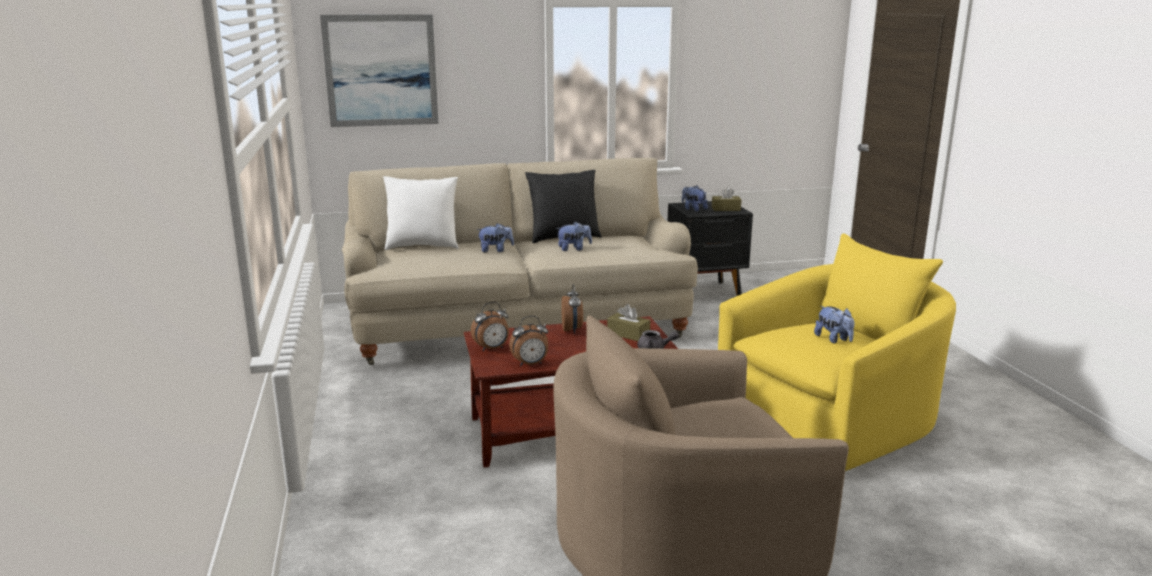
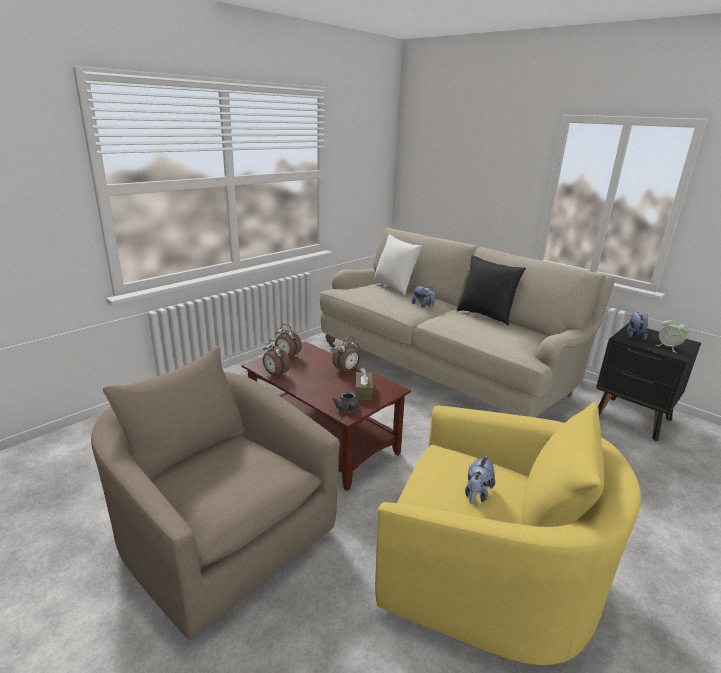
camera: 55 degrees right, 5 degrees up
(381, 70) = (438, 164): picture -> none
(574, 249) = (465, 324): plush toy -> none
(726, 209) = (668, 347): brown tissue box -> alarm clock

